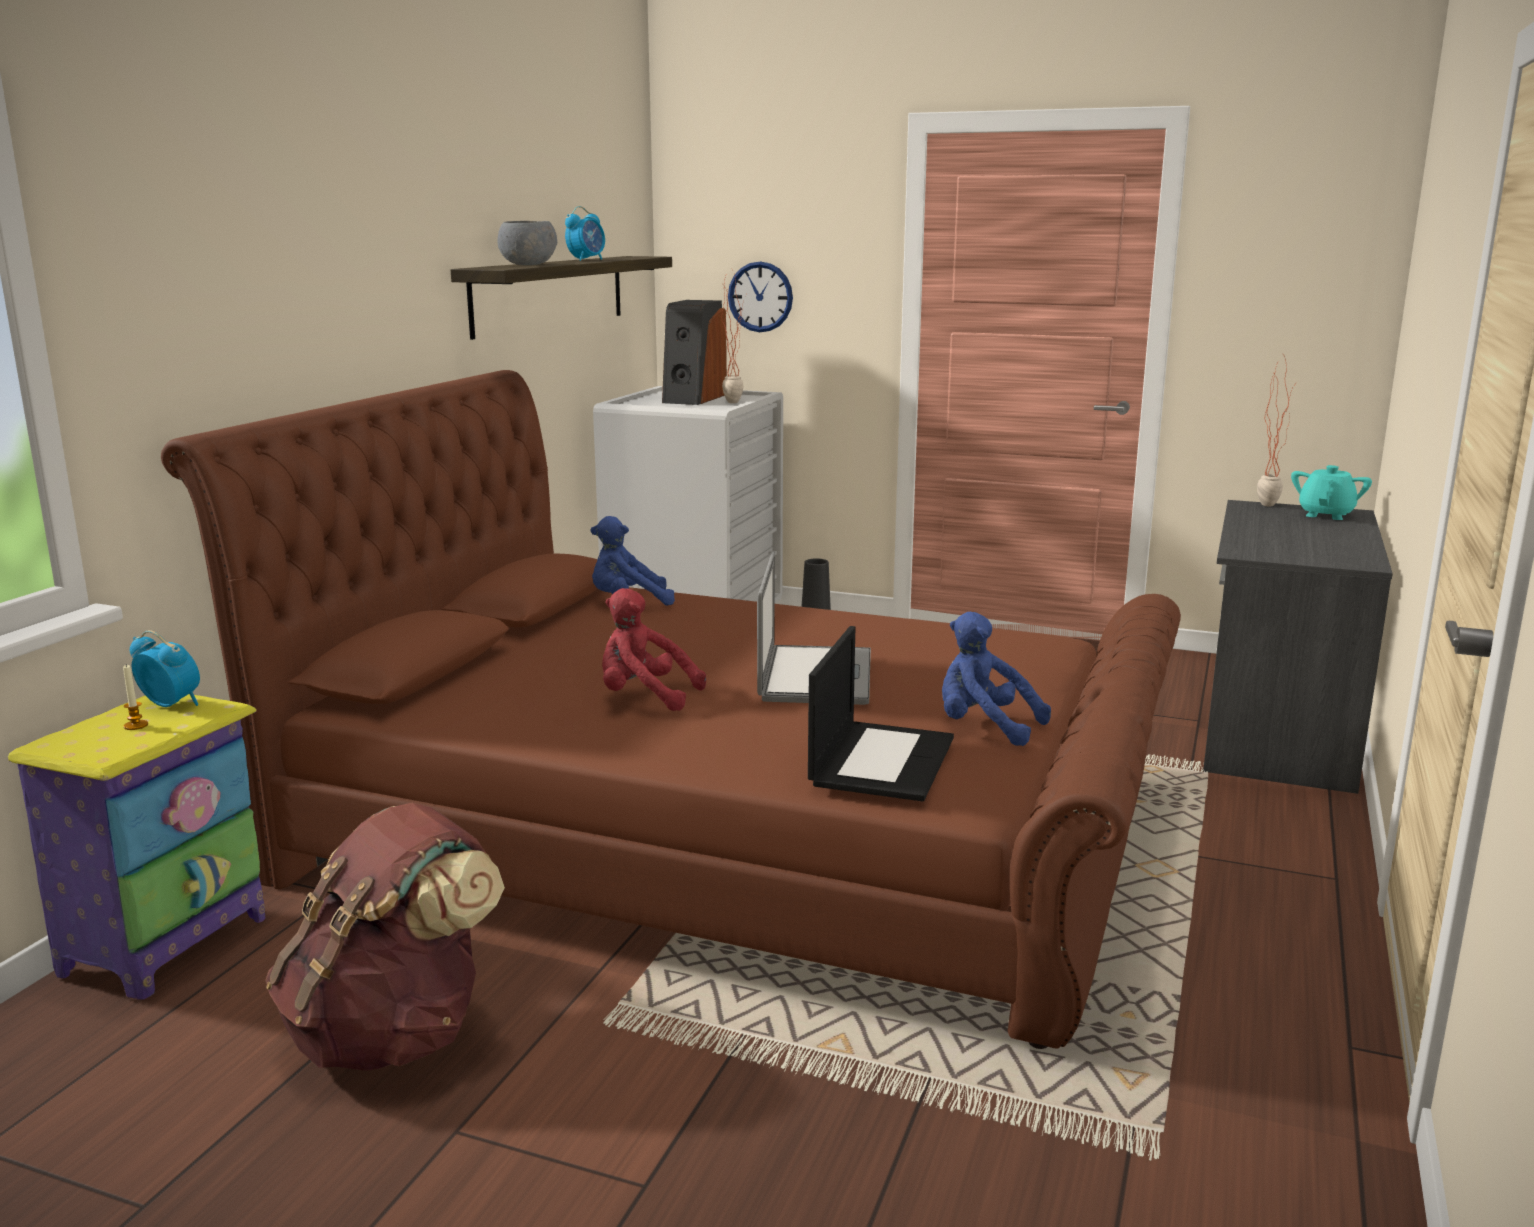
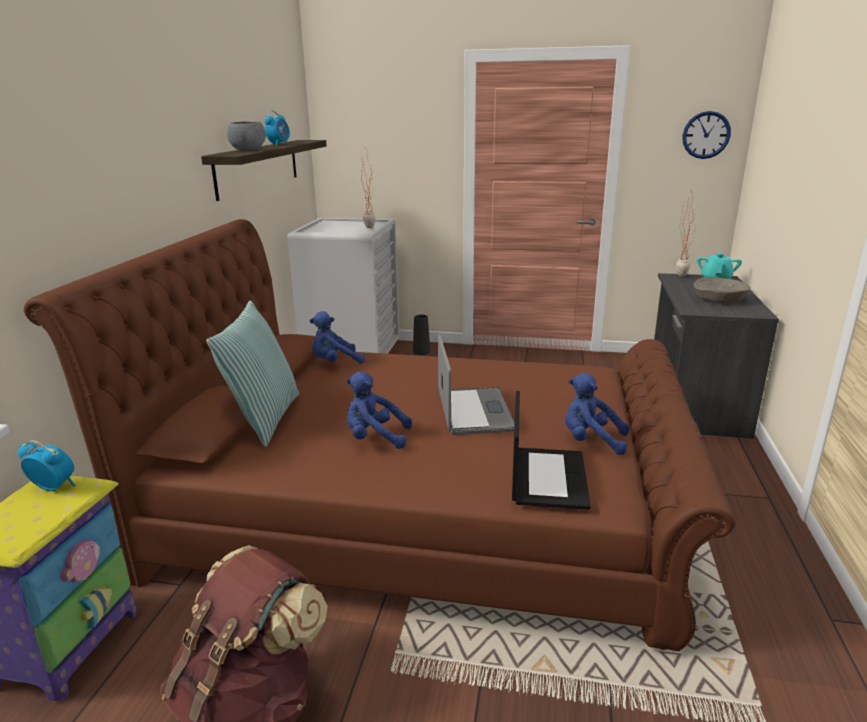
camera: 10 degrees left, 5 degrees up
(136, 725) = (31, 511): candle -> none
(490, 662) = (264, 418): none -> pillow
(644, 697) = (375, 438): red plush toy -> blue plush toy
(693, 398) = (344, 226): speaker -> none
(760, 297) = (378, 162): wall clock -> wall clock (706, 135)
(1308, 541) = (720, 299): none -> beige bowl

